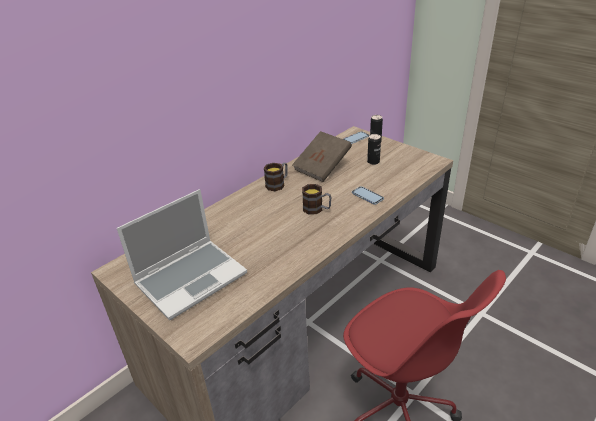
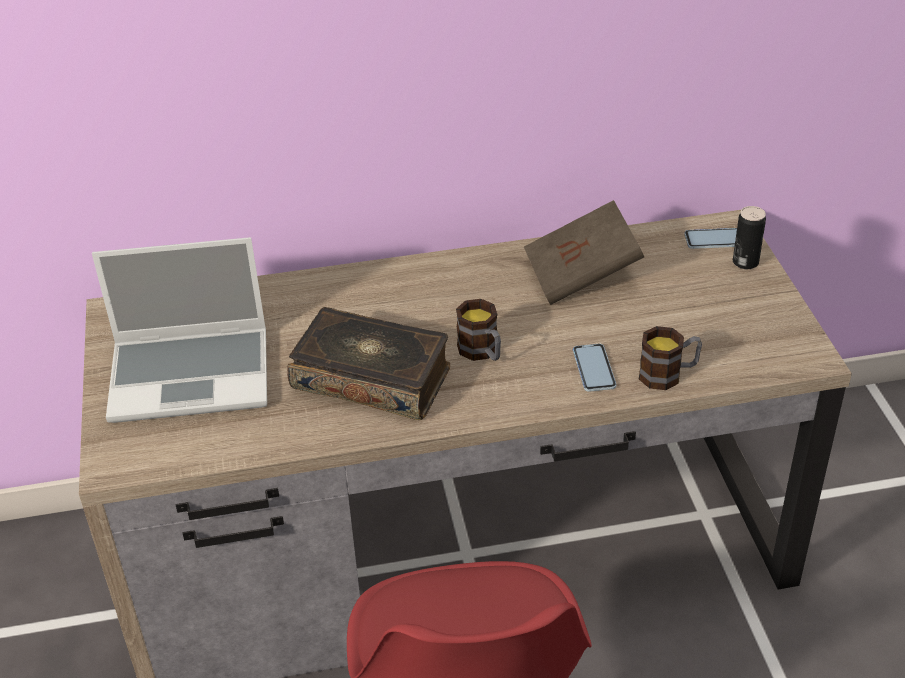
camera: 35 degrees right, 5 degrees up
(278, 184) = (472, 274): mug -> mug (668, 374)
(281, 239) = (372, 377): none -> book
(373, 162) = (687, 305): can -> none

